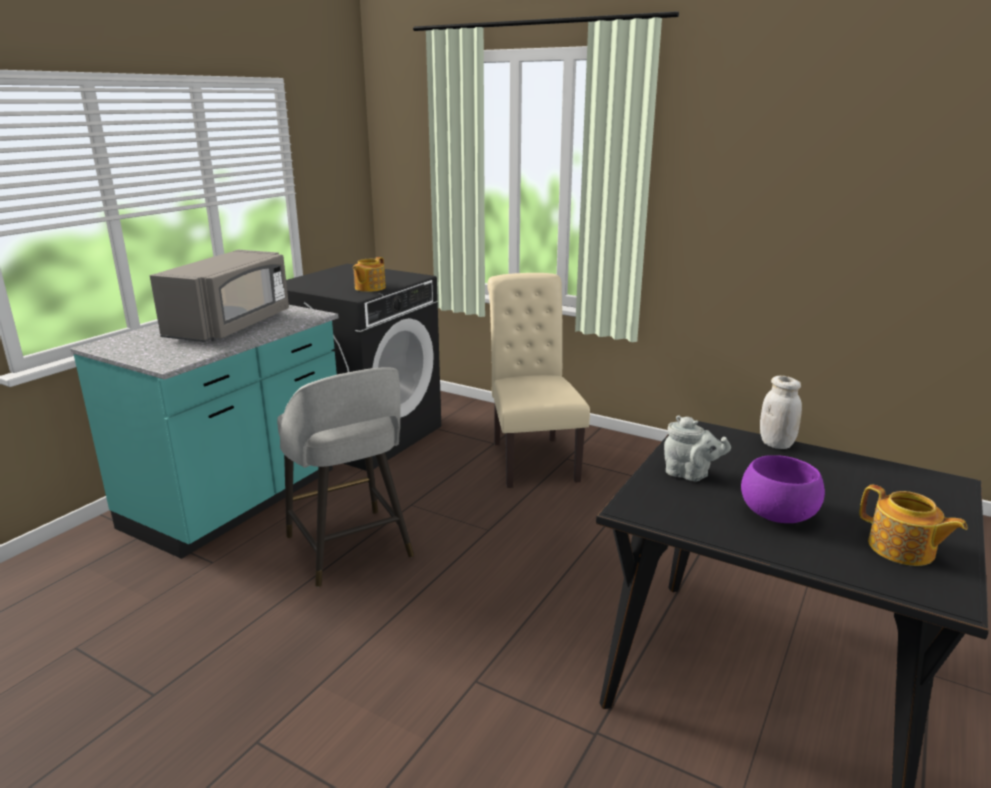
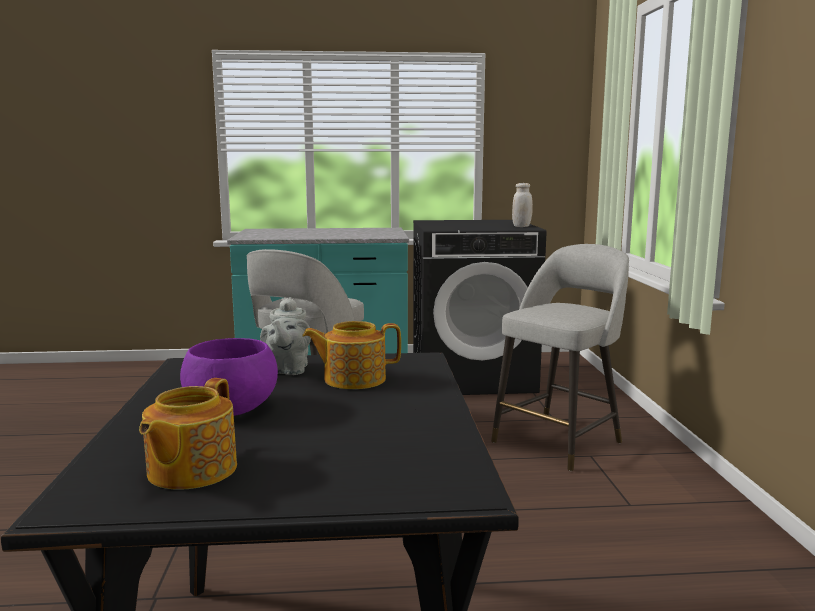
camera: 55 degrees right, 10 degrees down
(231, 326) = (333, 233): grey microwave -> none
(369, 288) = (465, 227): teapot -> teapot (353, 379)
(532, 458) = (559, 441): beige chair -> grey stool
(776, 444) = (431, 389): white jar -> white jar (521, 226)

